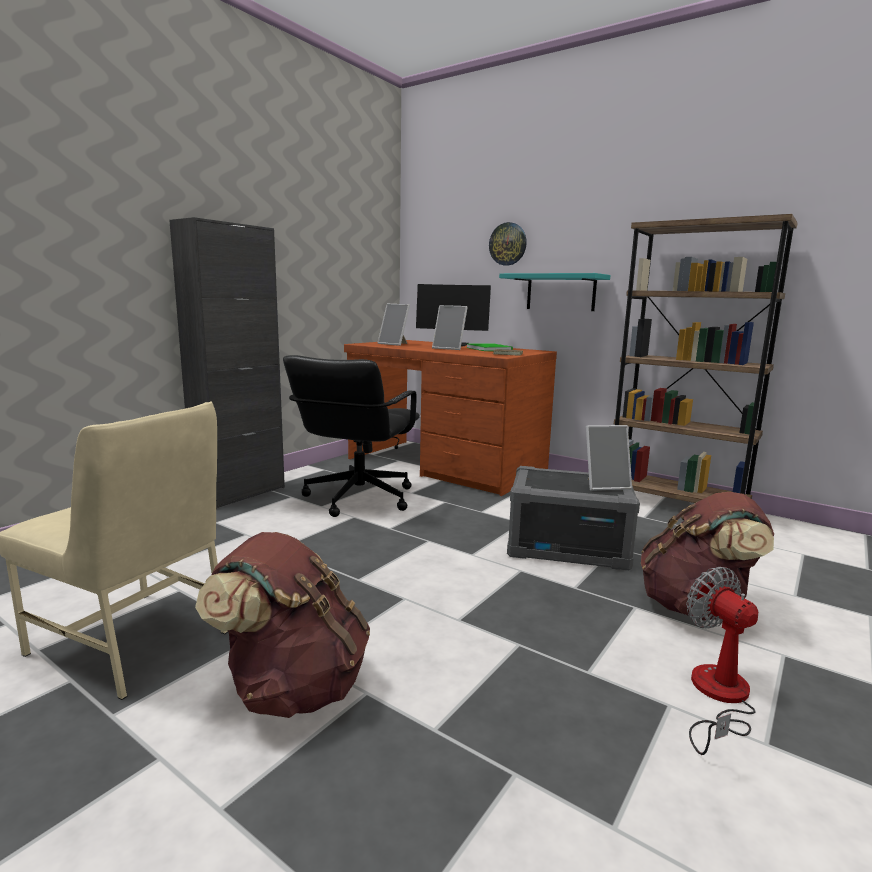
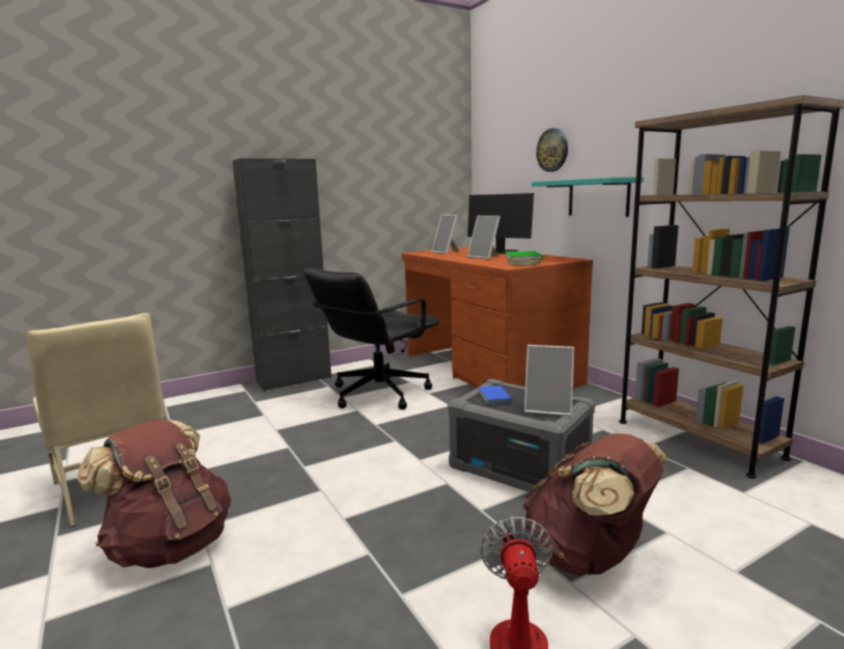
camera: 25 degrees right, 0 degrees up
(547, 480) = (495, 397): none -> blue book

